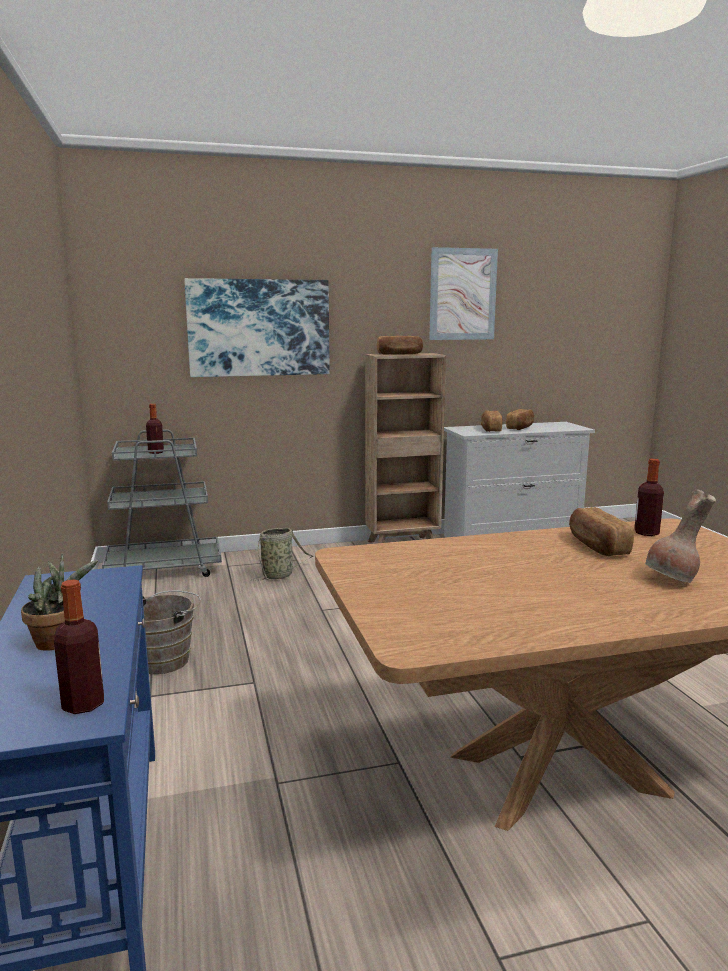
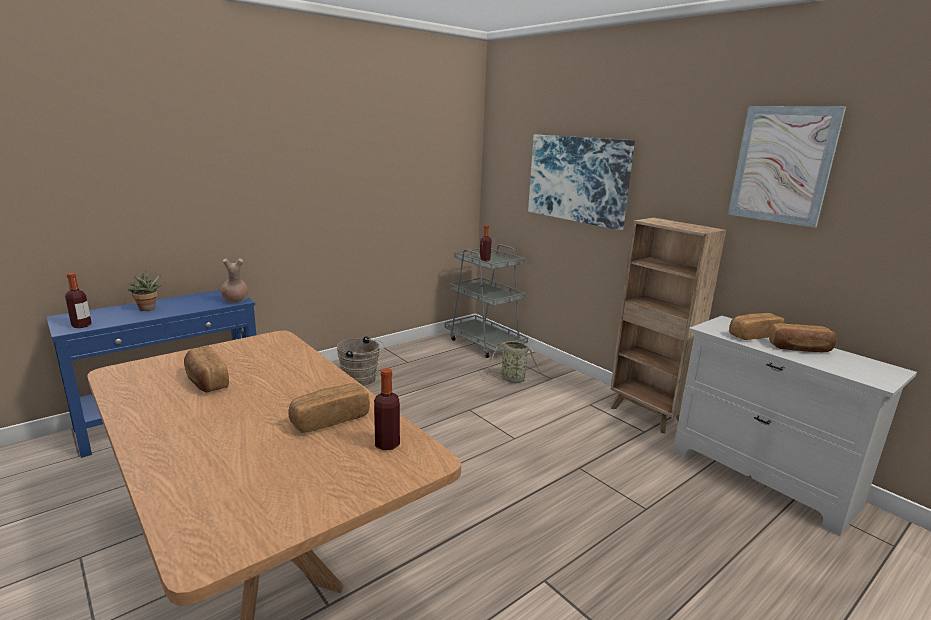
camera: 65 degrees right, 5 degrees up
(399, 354) = (674, 223): bread -> bread (206, 381)
(673, 580) = (237, 457): brown vase -> brown vase (235, 301)

